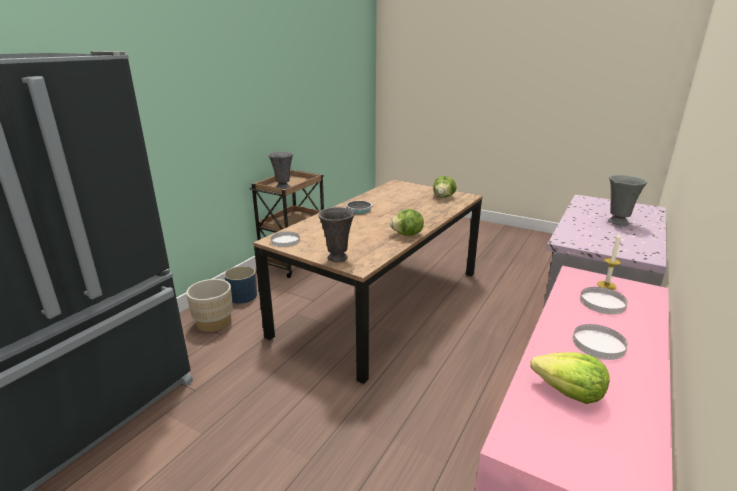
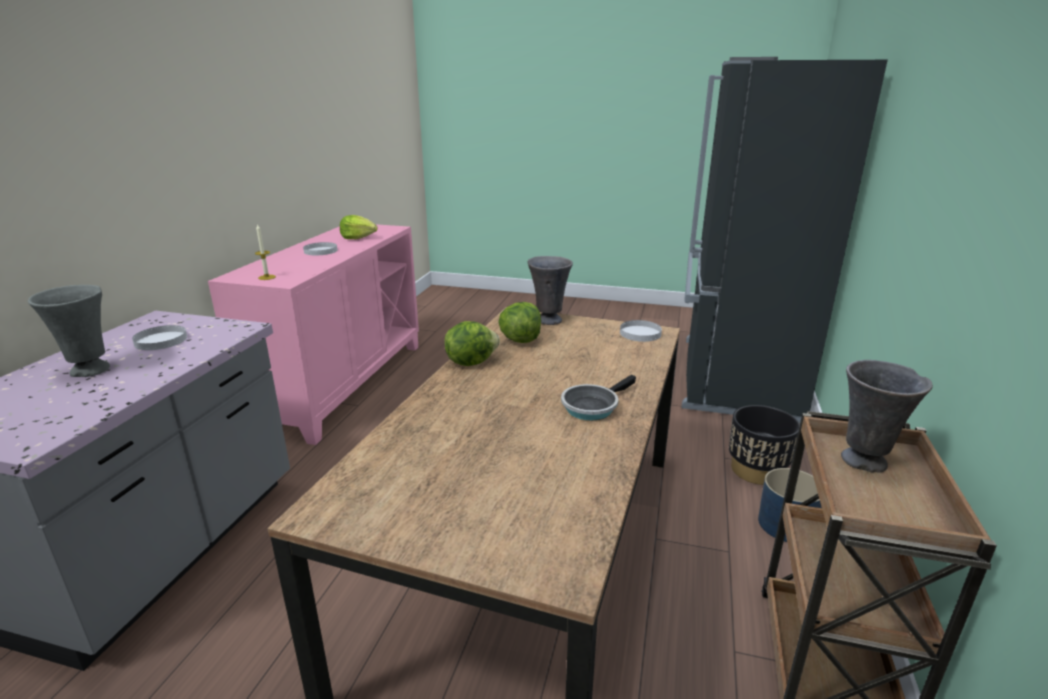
camera: 165 degrees right, 0 degrees up
(214, 322) = (756, 470): beige planter -> black planter
(443, 197) = (395, 495): lettuce -> lettuce (520, 340)
(602, 302) = (288, 267): white plate -> white plate (161, 340)

